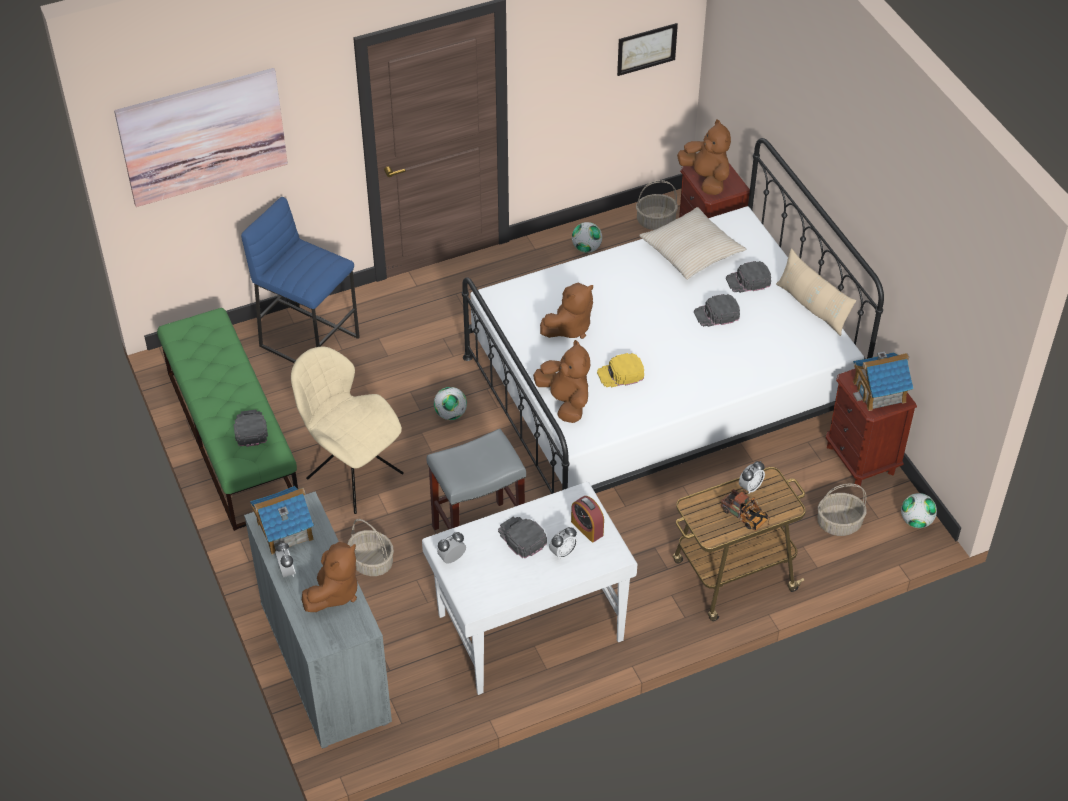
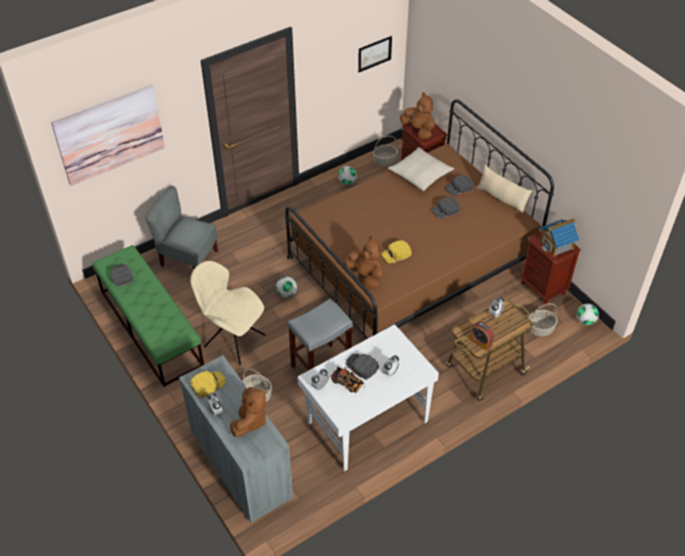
camera: 10 degrees left, 0 degrees up
(250, 429) = (166, 320): black cap -> black cap (121, 275)
(284, 530) = (208, 384): toy house -> yellow cap
(310, 341) = (188, 259): blue stool -> grey chair
(569, 327) = (357, 229): brown plush toy -> none
(587, 528) = (401, 354): alarm clock -> alarm clock (480, 342)
(658, 389) = (411, 261): white bed -> brown bed
(746, 517) = (497, 333): toy truck -> toy truck (348, 384)

